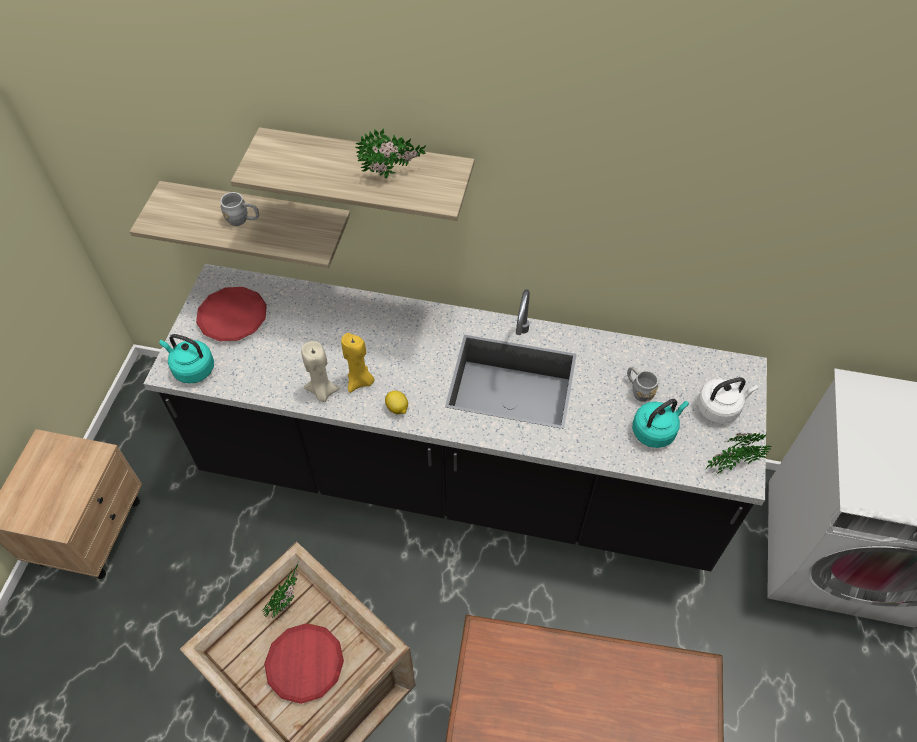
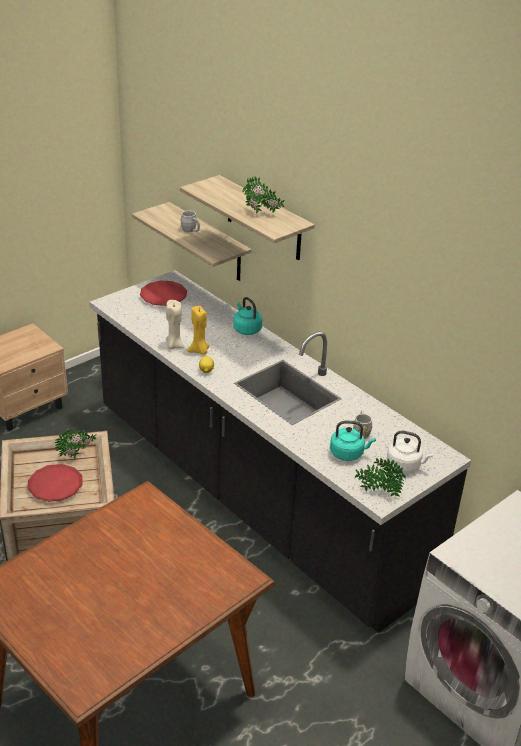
camera: 35 degrees right, 20 degrees down
(192, 369) = (119, 306): turquoise kettle -> turquoise kettle (246, 329)

